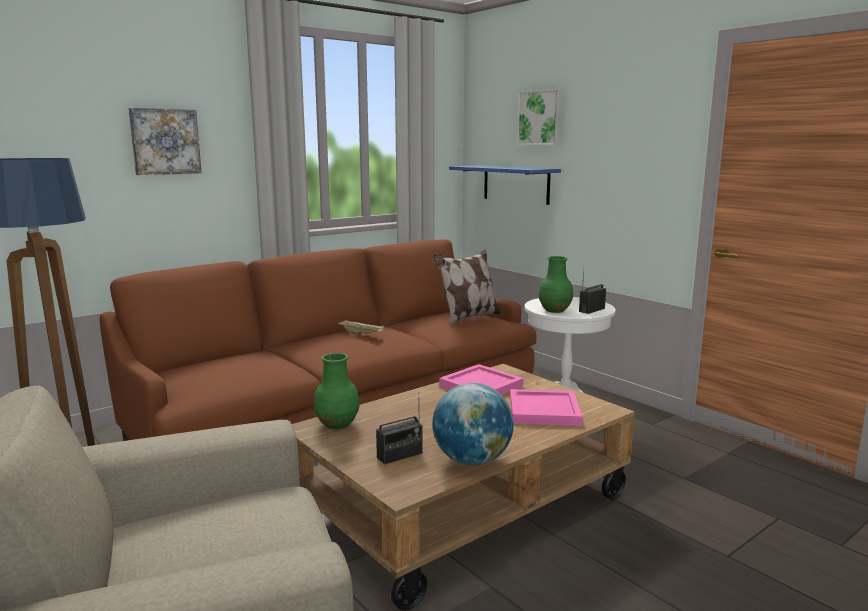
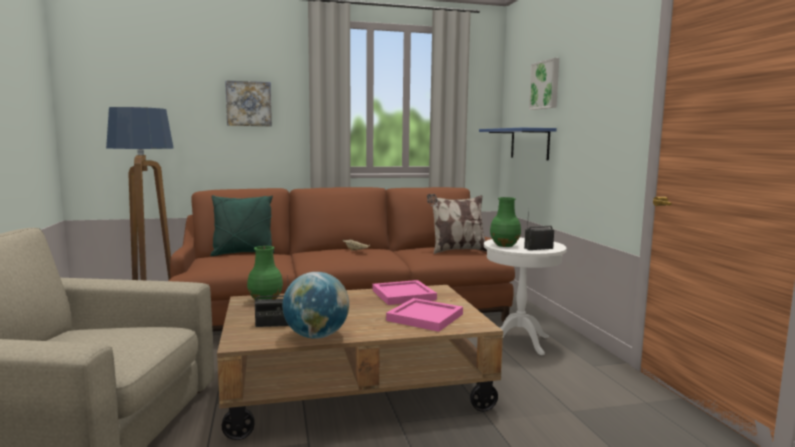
camera: 25 degrees right, 5 degrees down
(213, 359) = (243, 253): none -> green pillow

